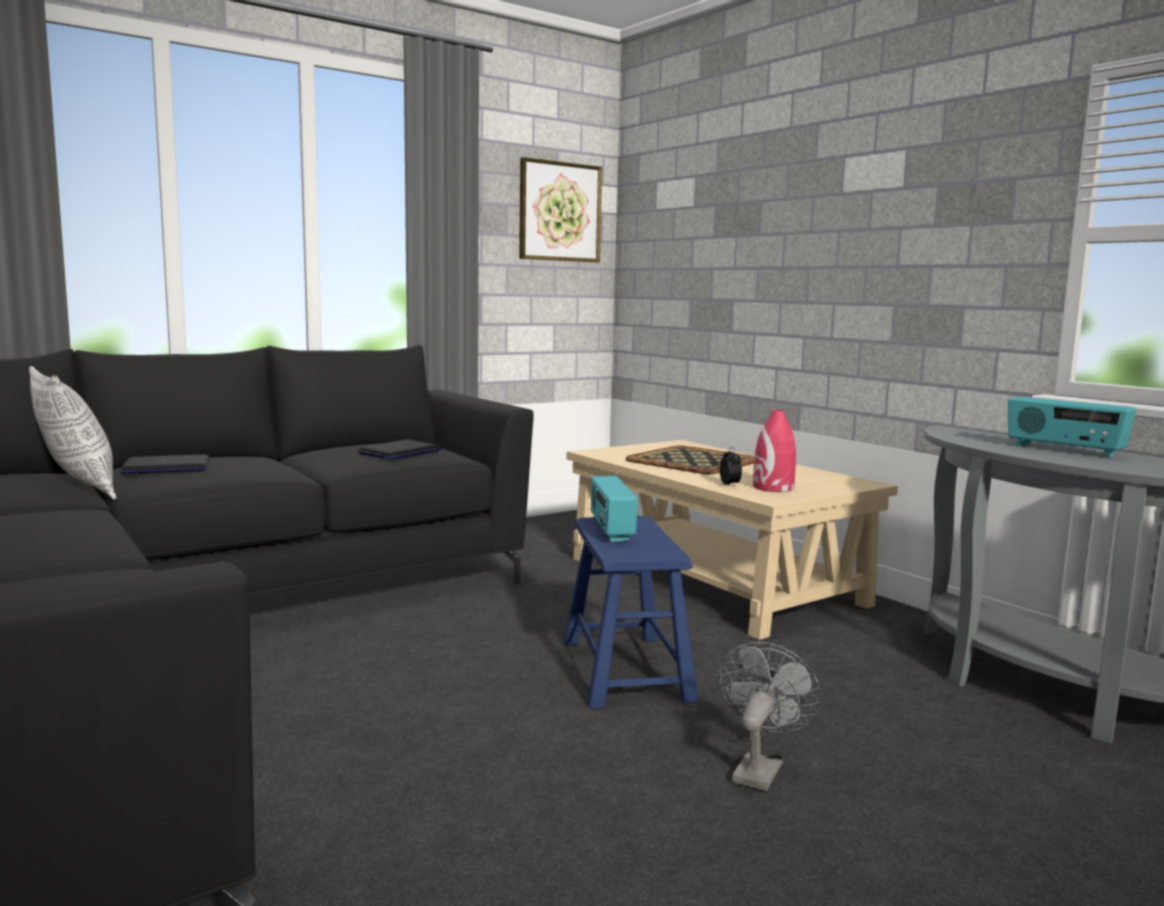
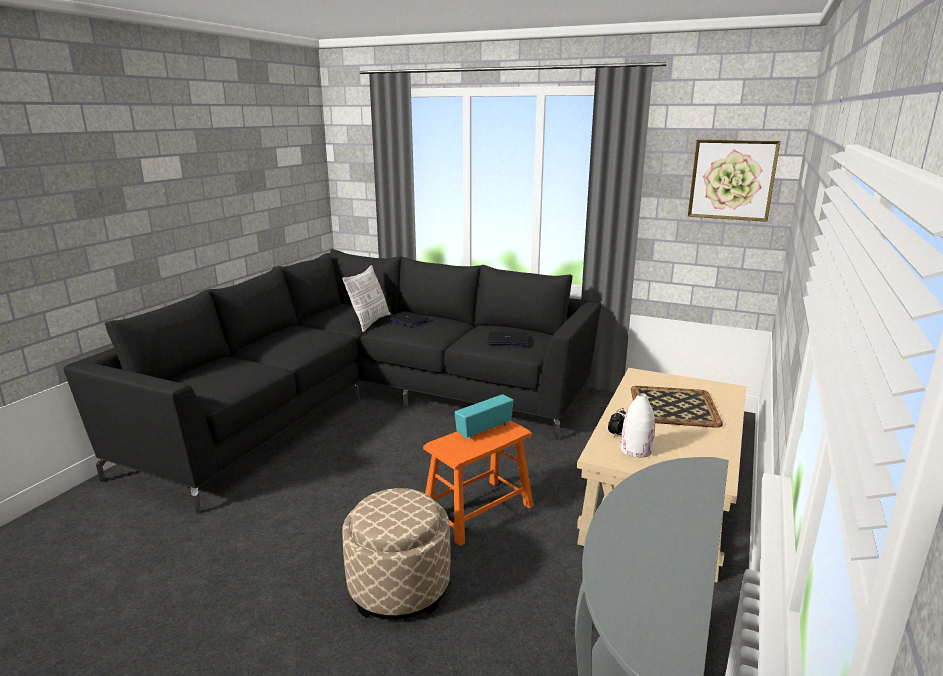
camera: 60 degrees right, 10 degrees up
(625, 669) = (478, 510): blue stool -> orange stool
(759, 769) = (399, 587): grey fan -> beige ottoman
(773, 487) = (636, 450): red vase -> white vase
(1064, 450) = (666, 527): radio -> none

